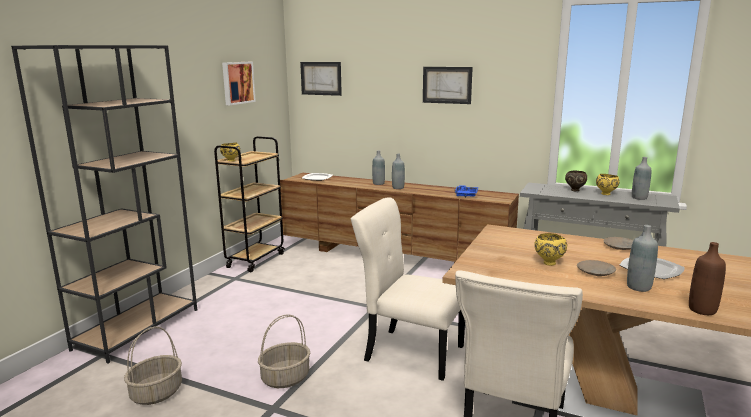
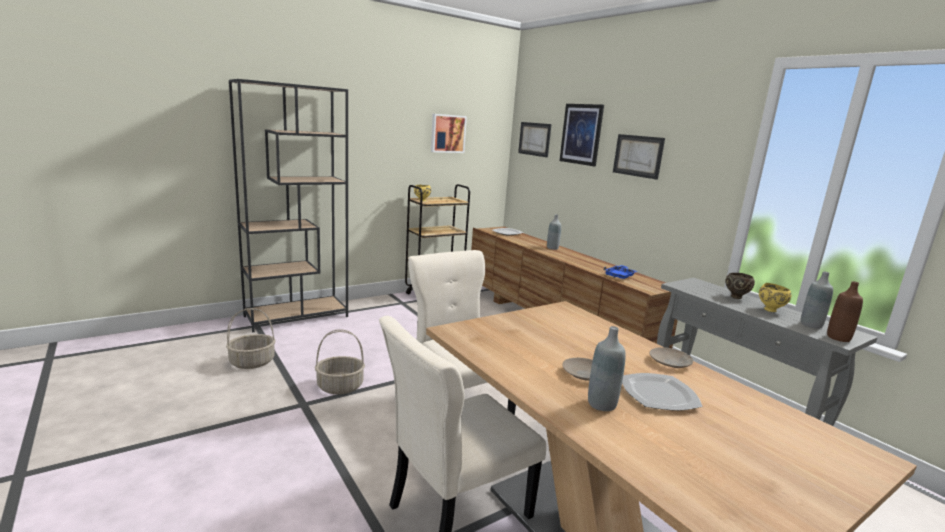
camera: 30 degrees right, 0 degrees up
(379, 69) = (581, 134): none -> picture
(398, 187) = (563, 255): grey bottle -> none
(548, 263) = (551, 349): yellow bowl -> none
(702, 310) = (629, 454): brown bottle -> brown bottle (838, 338)

